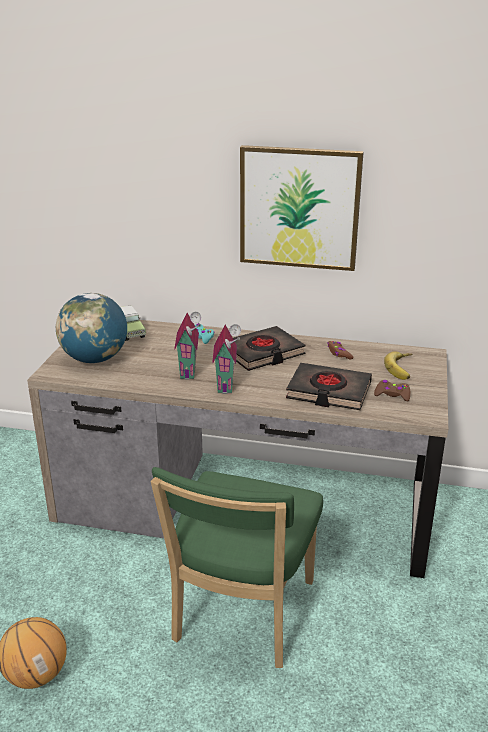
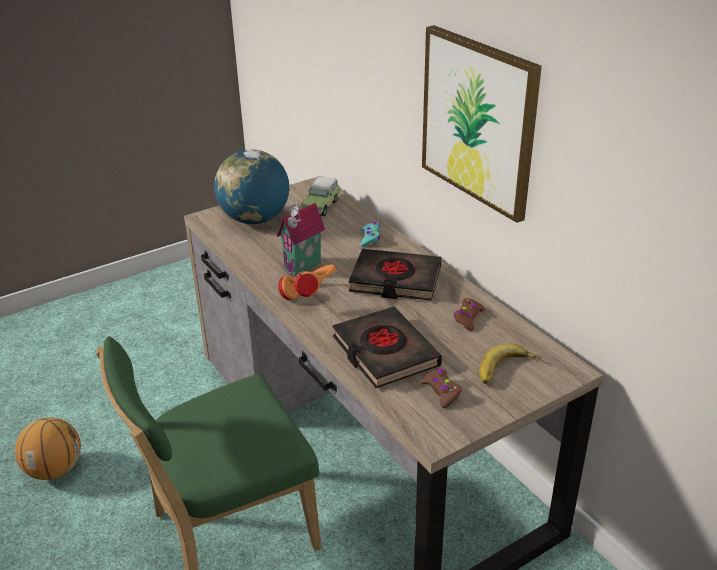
camera: 45 degrees right, 5 degrees up
(227, 385) = (310, 296): toy house -> orange headphones

